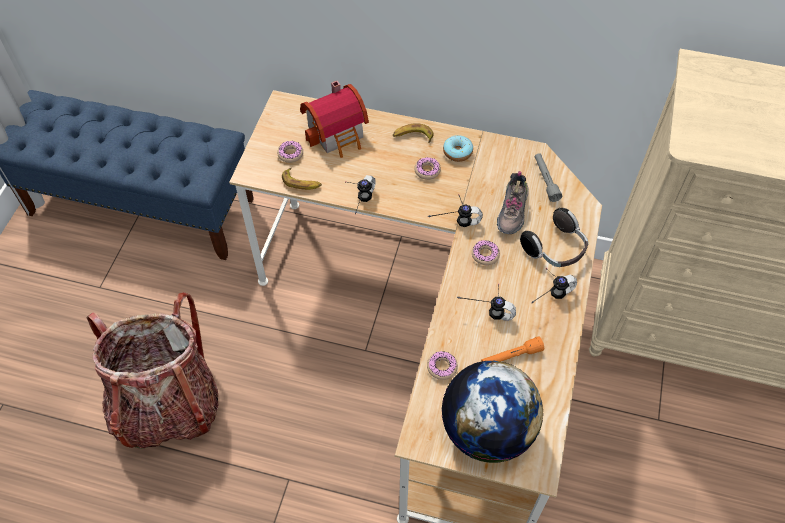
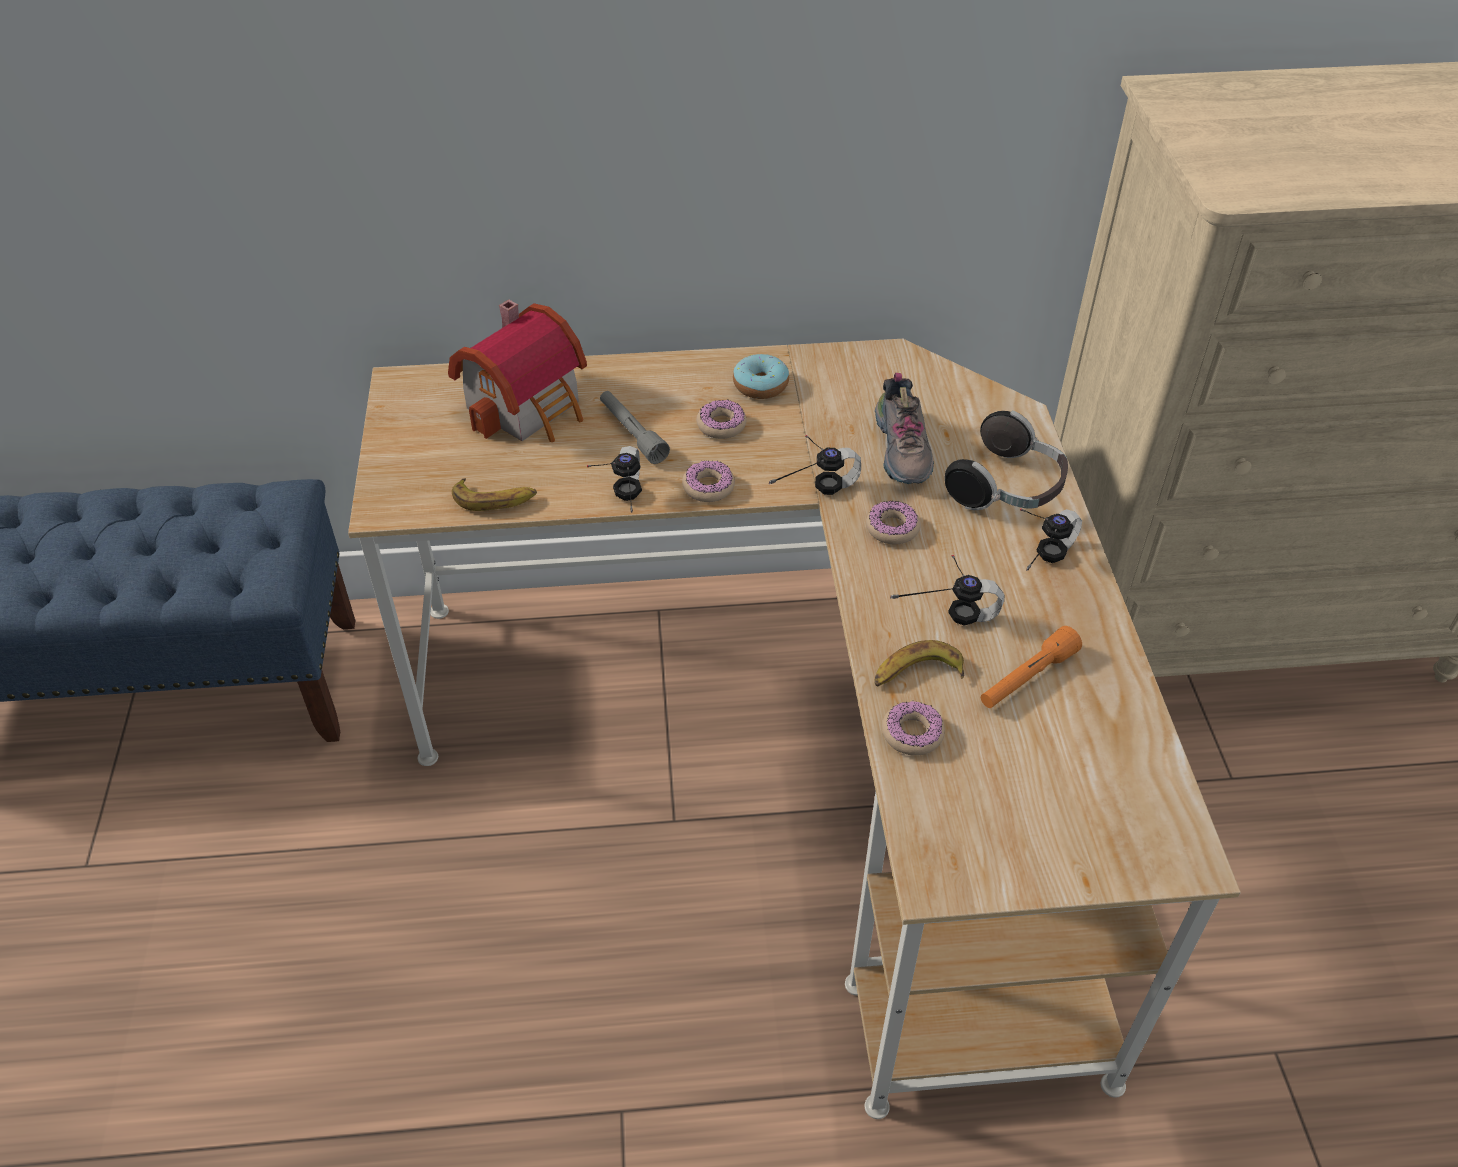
camera: 20 degrees left, 10 degrees down
(168, 405) = (312, 1051): backpack -> none
(290, 154) = (452, 459): donut -> donut (708, 487)
(413, 136) = (669, 380): banana -> banana (916, 674)
(487, 430) = (1054, 817): globe -> none
(545, 180) = (933, 391): grey flashlight -> grey flashlight (632, 434)

